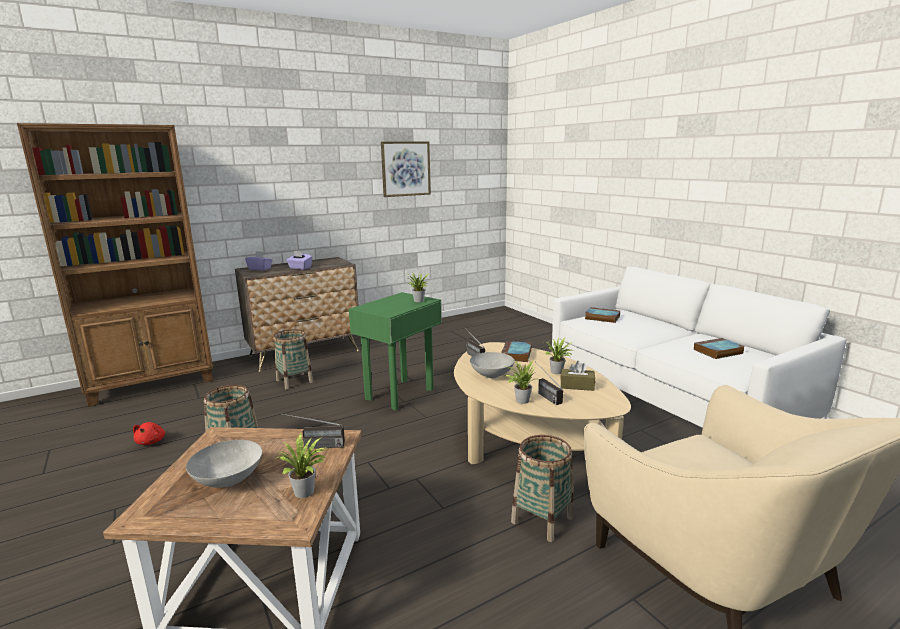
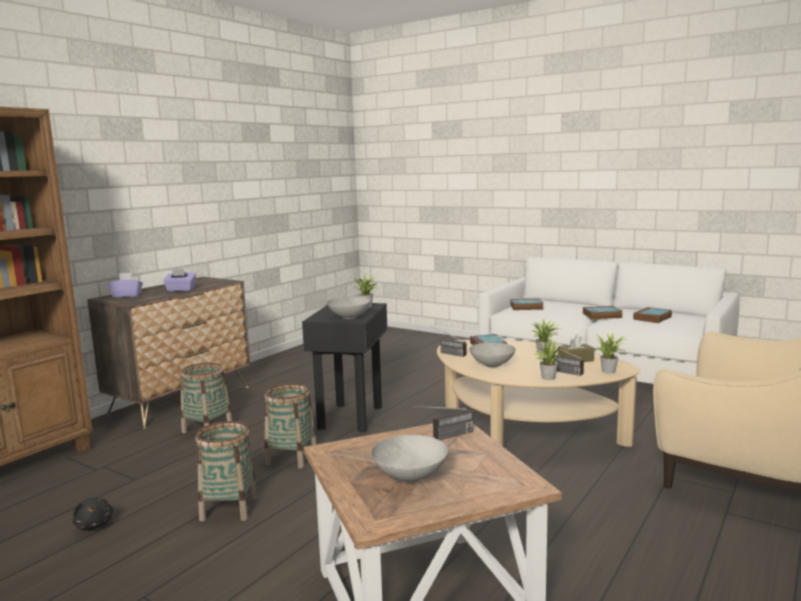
camera: 25 degrees left, 5 degrees down
(151, 441) = (94, 525): red plush toy -> black plush toy
(306, 492) = (500, 466): potted plant -> potted plant (610, 371)
(388, 309) = (349, 317): none -> grey bowl
(400, 394) = (351, 417): green side table -> black side table
(405, 169) = (265, 169): picture -> none
(542, 520) = (605, 482): basket -> basket (291, 458)
(665, 339) = (601, 315): none -> book

